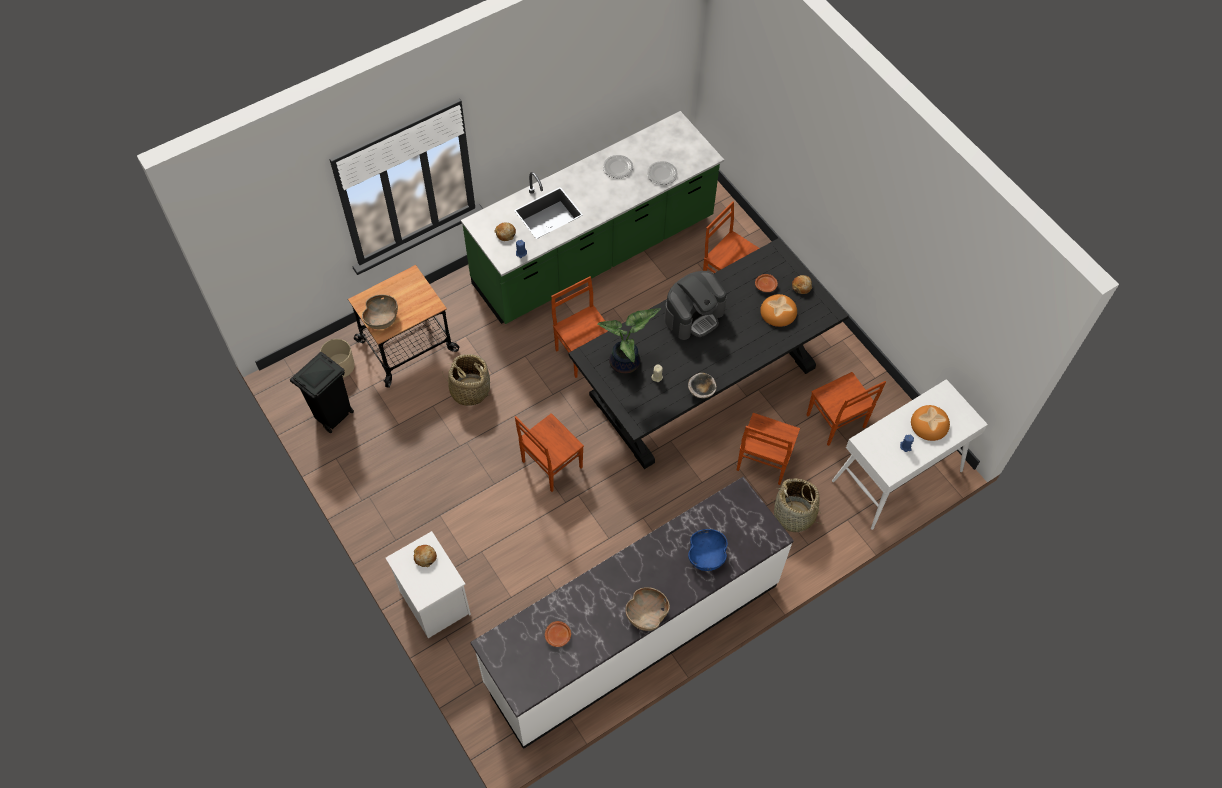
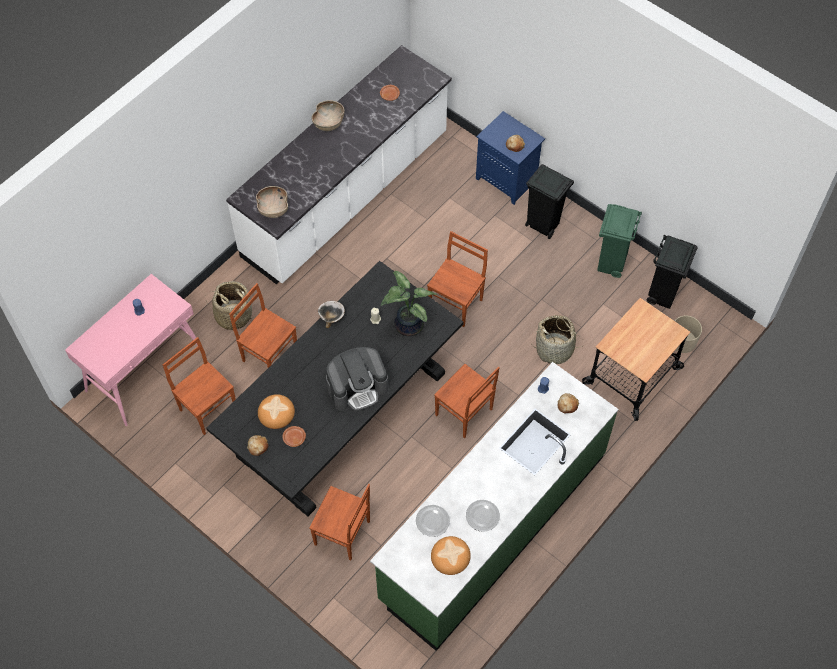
camera: 165 degrees right, 0 degrees up
(368, 464) = (611, 264): none -> green trash can
(382, 319) = (648, 320): brown bowl -> brown bowl (273, 209)
(420, 531) = (542, 225): none -> black trash can
(433, 602) = (508, 180): white nightstand -> blue nightstand
(694, 315) = (357, 387): coffee machine -> coffee machine turned 150 degrees counterclockwise
(707, 556) = (293, 171): blue bowl -> none
(763, 461) = (270, 354): brown chair -> brown chair turned 60 degrees counterclockwise
(896, 477) = (146, 371): white console table -> pink console table
(929, 424) = (119, 335): bread -> bread (450, 556)

